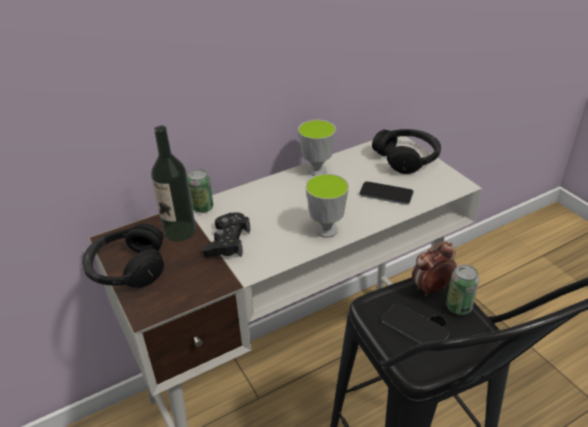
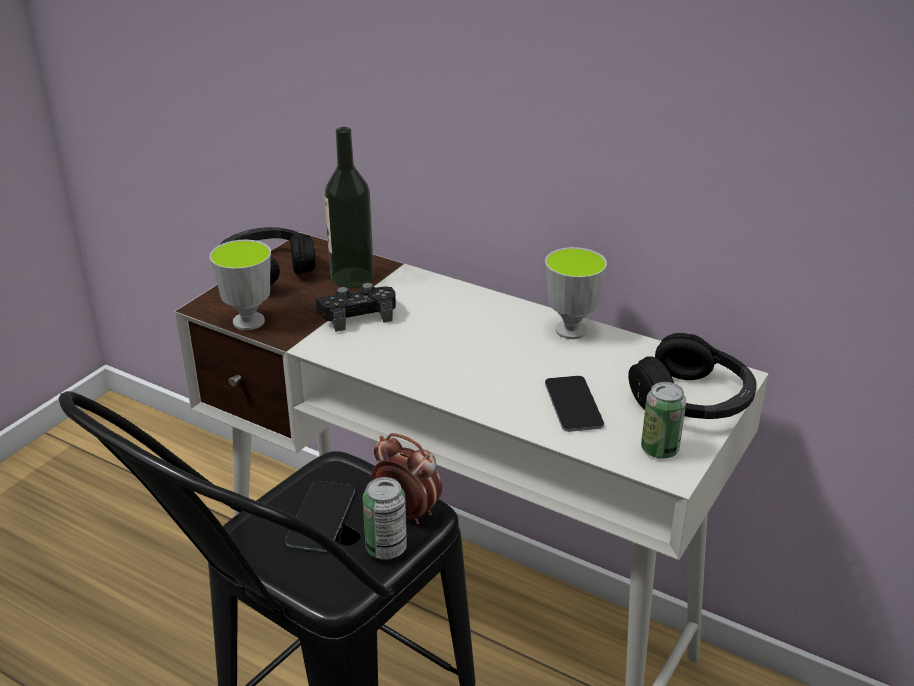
camera: 60 degrees right, 5 degrees down
(203, 208) = (408, 276): can -> can (659, 449)
(326, 230) = (440, 377): cup -> cup (248, 321)

